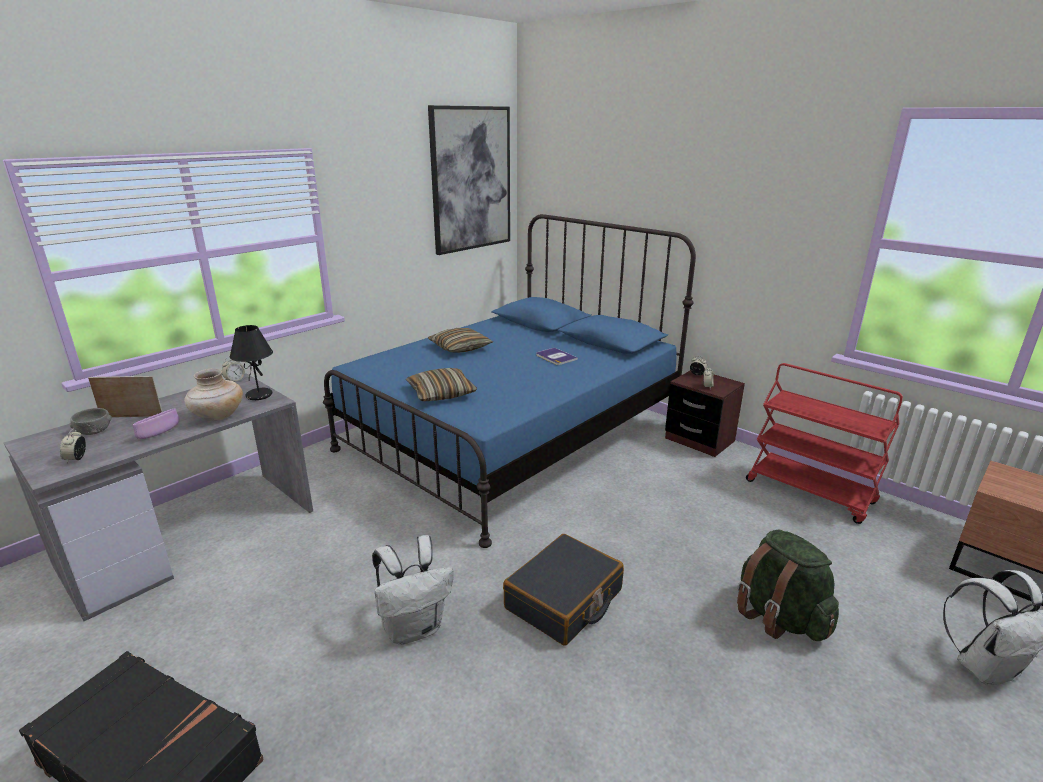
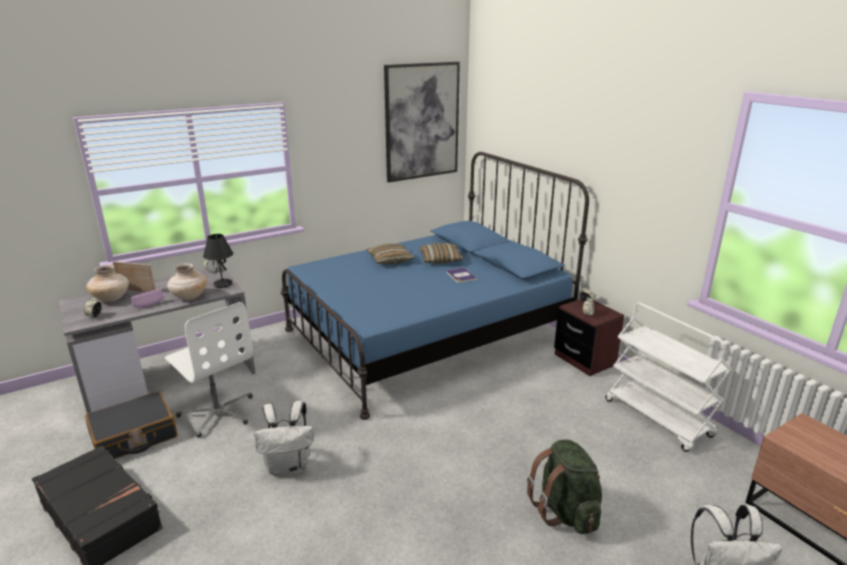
camera: 15 degrees right, 0 degrees up
(94, 432) = (111, 299): grey bowl -> beige vase
(281, 571) = (218, 412): none -> white office chair
(441, 393) = (354, 296): pillow -> pillow (440, 259)
(564, 600) = (403, 467): black suitcase -> black suitcase (134, 436)
(810, 492) = (658, 418): red cart -> white cart

